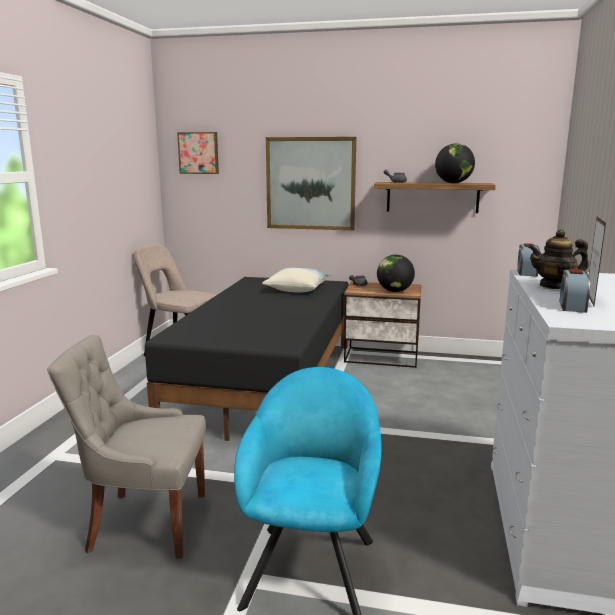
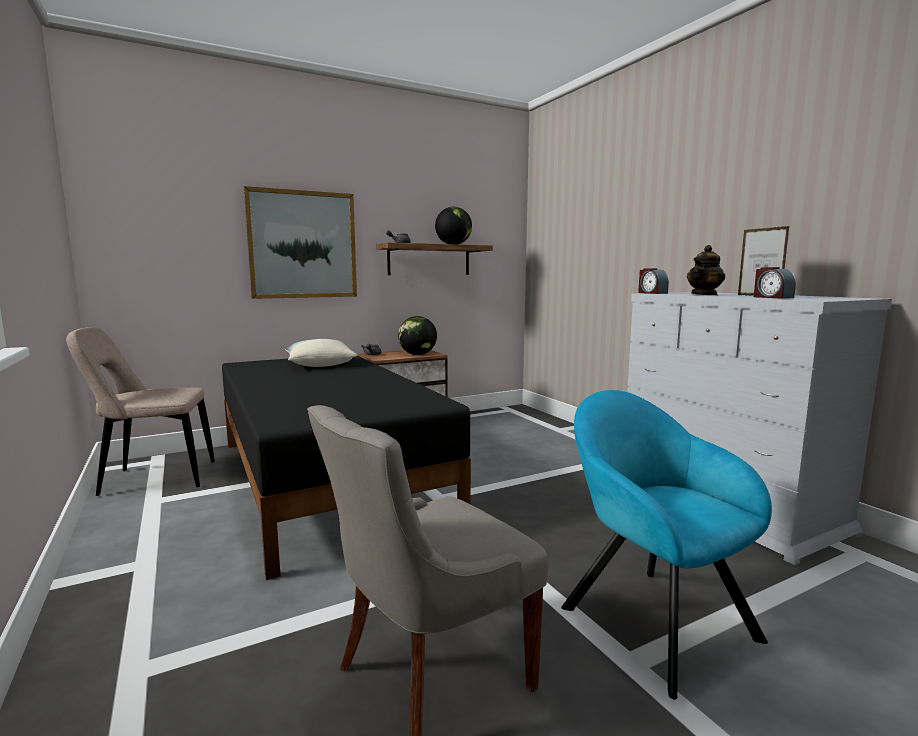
camera: 40 degrees left, 5 degrees down
(199, 153) = (140, 200): picture -> none

